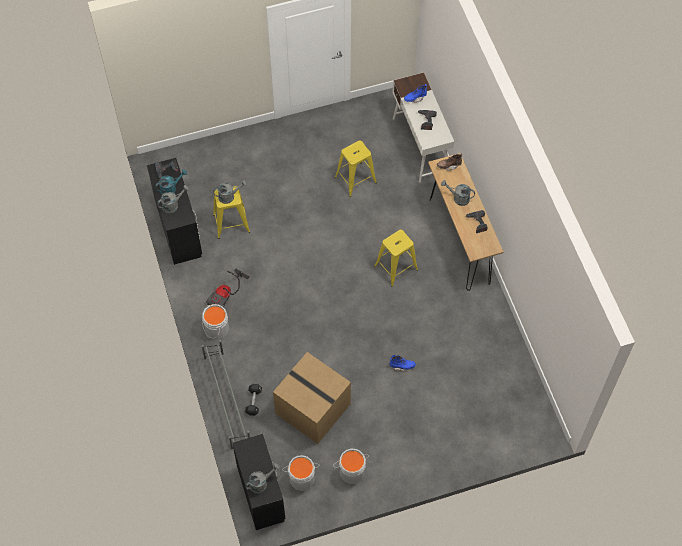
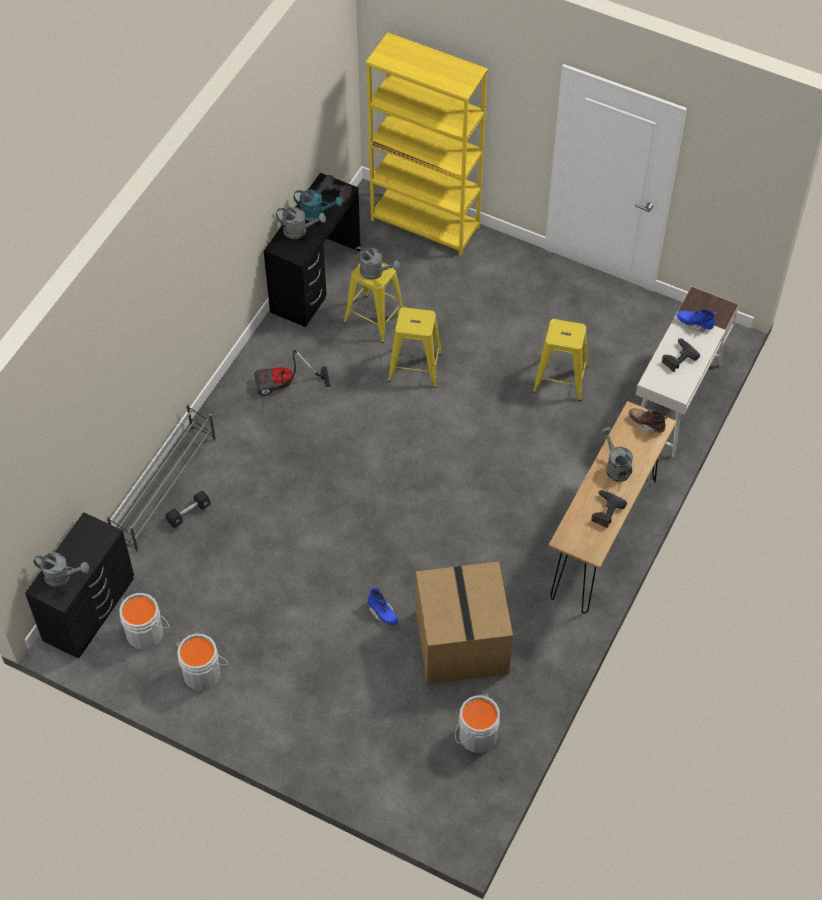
camera: 45 degrees right, 5 degrees down
(200, 152) = (425, 224): none -> yellow bookcase
(215, 329) = (235, 410): grey bucket -> grey bucket (476, 734)
(311, 408) = (237, 572): cardboard box -> cardboard box (460, 641)
(396, 268) = (497, 507): yellow stool -> yellow stool (415, 367)

